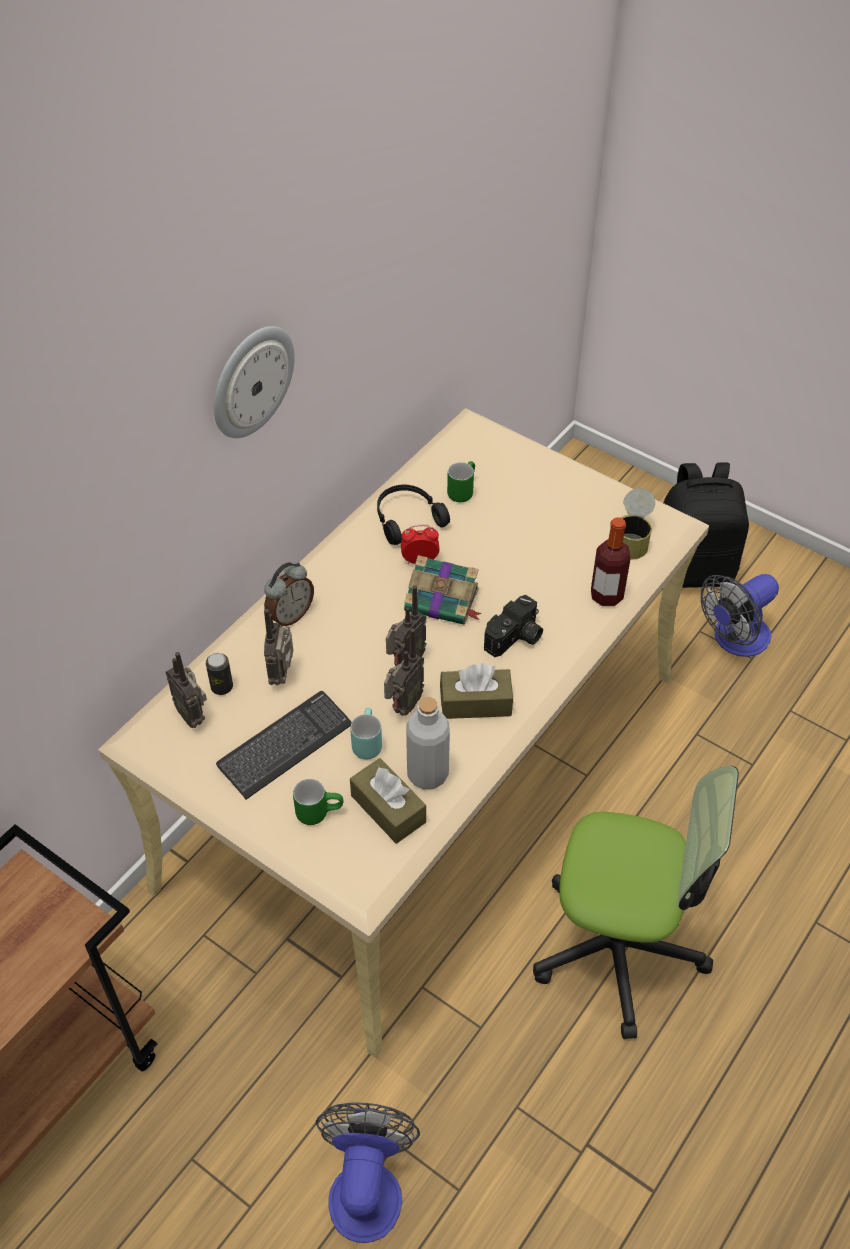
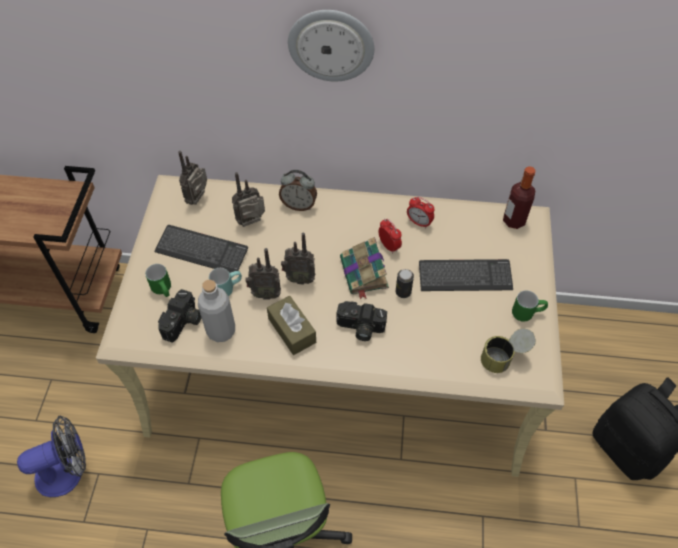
camera: 60 degrees right, 5 degrees up
(222, 687) = (226, 201): can -> can (403, 292)
(388, 809) = (184, 323): brown tissue box -> camera
(407, 519) = (419, 222): black headphones -> alarm clock
(461, 490) = (467, 238): green mug -> green mug (526, 312)
(510, 518) = (465, 277): none -> keyboard
(606, 595) = (436, 365): bottle -> bottle (514, 220)
(734, 640) = (585, 506): fan -> none

